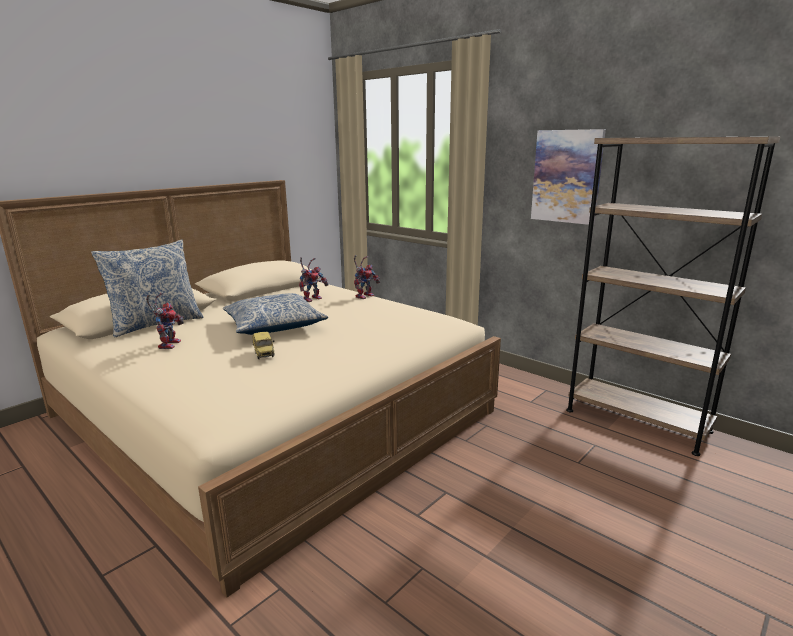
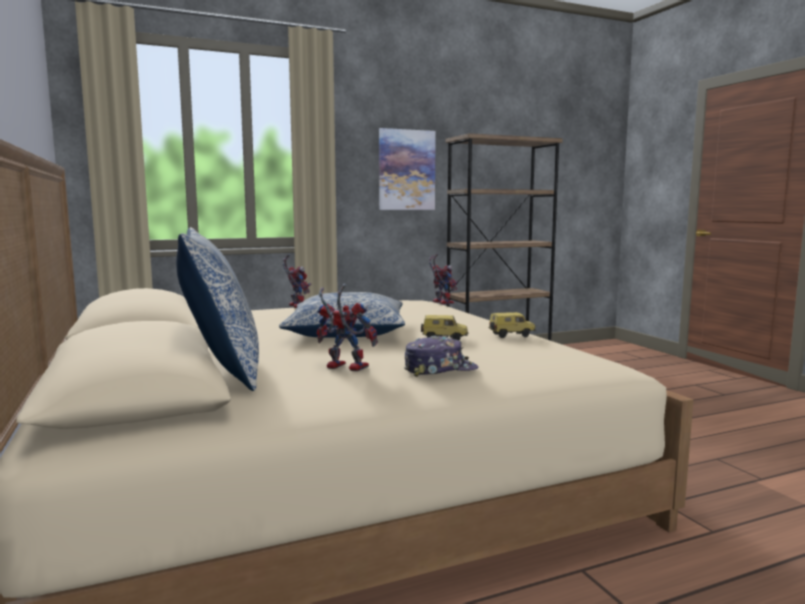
camera: 65 degrees left, 10 degrees down
(168, 367) = (440, 369): none -> cap
(295, 374) = (511, 335): none -> toy car
(312, 298) = (266, 317): toy robot -> toy robot (440, 302)

